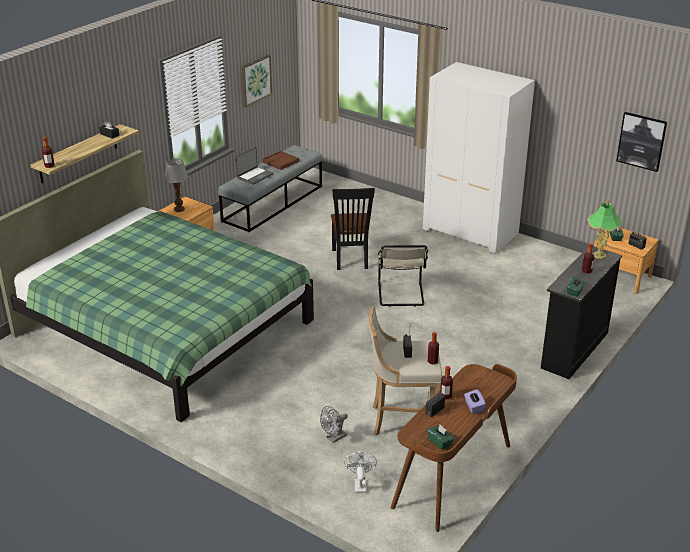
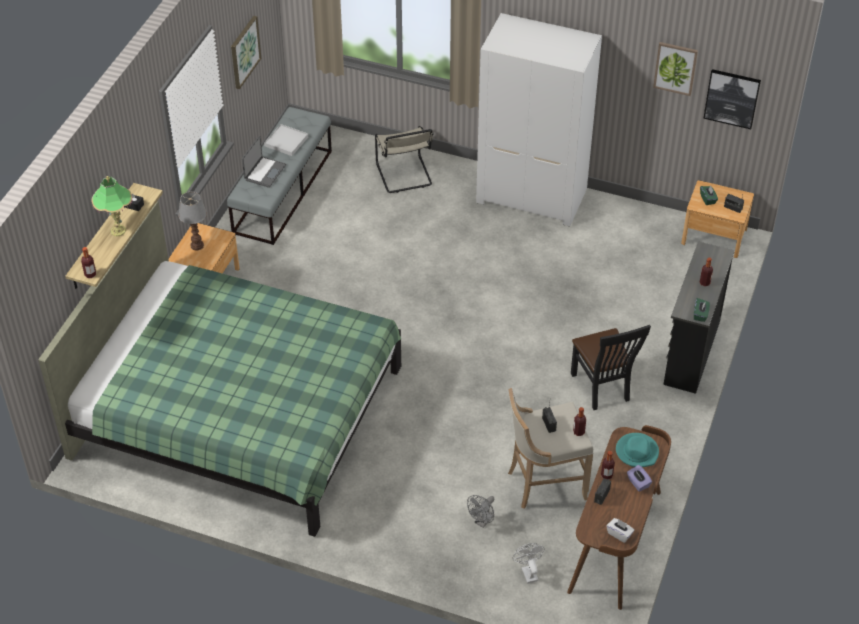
camera: 15 degrees left, 15 degrees up
(280, 162) = (286, 141): brown tray -> white tray
(351, 260) = (410, 267): black chair -> black chair (602, 389)
(401, 295) = (485, 310): beige chair -> beige chair (404, 176)
(440, 442) = (619, 534): green tissue box -> white tissue box
(482, 384) = (637, 452): none -> turquoise hat
(594, 111) = (675, 68): none -> picture
(599, 255) = (711, 255): table lamp -> table lamp (118, 230)

